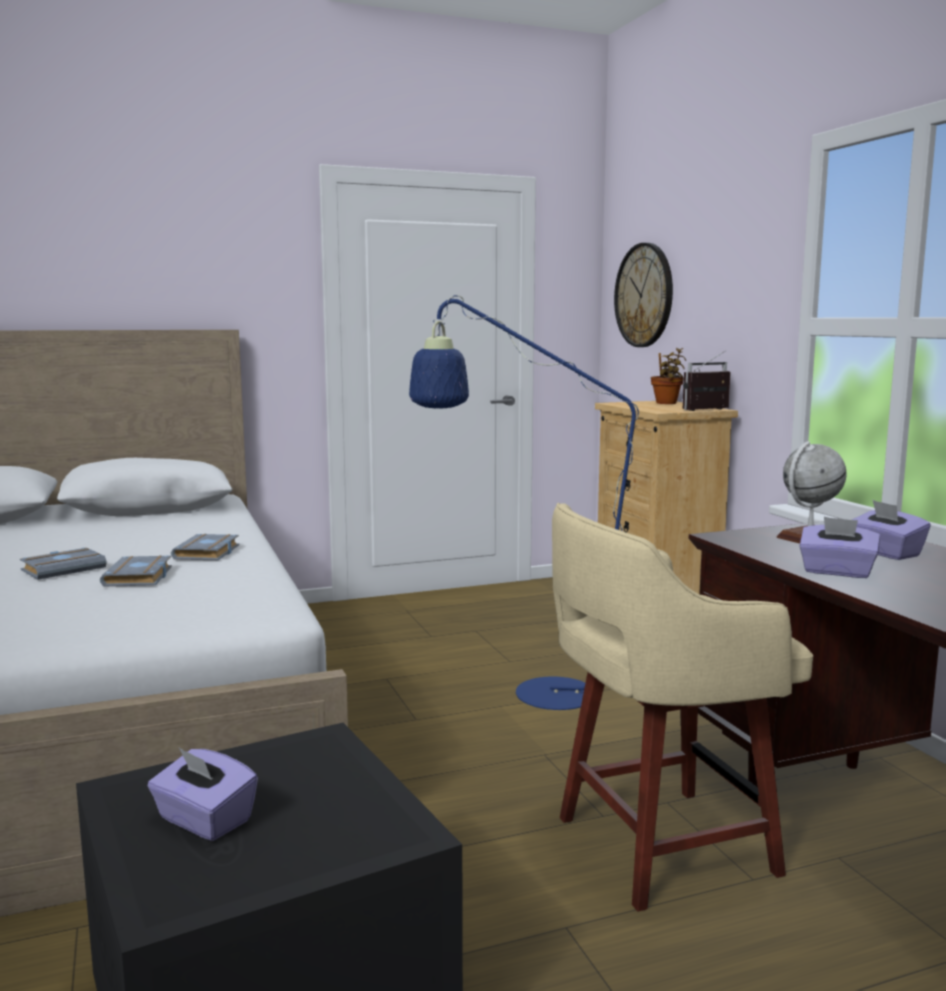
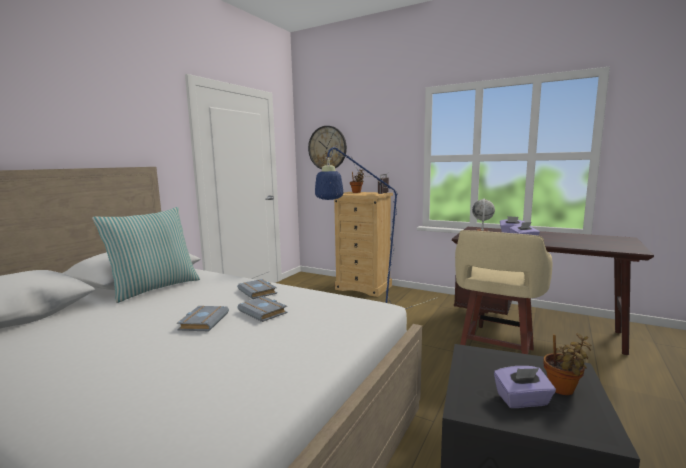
camera: 40 degrees left, 0 degrees up
(133, 520) = (154, 288): none -> pillow
(291, 843) = (563, 390): none -> potted plant

